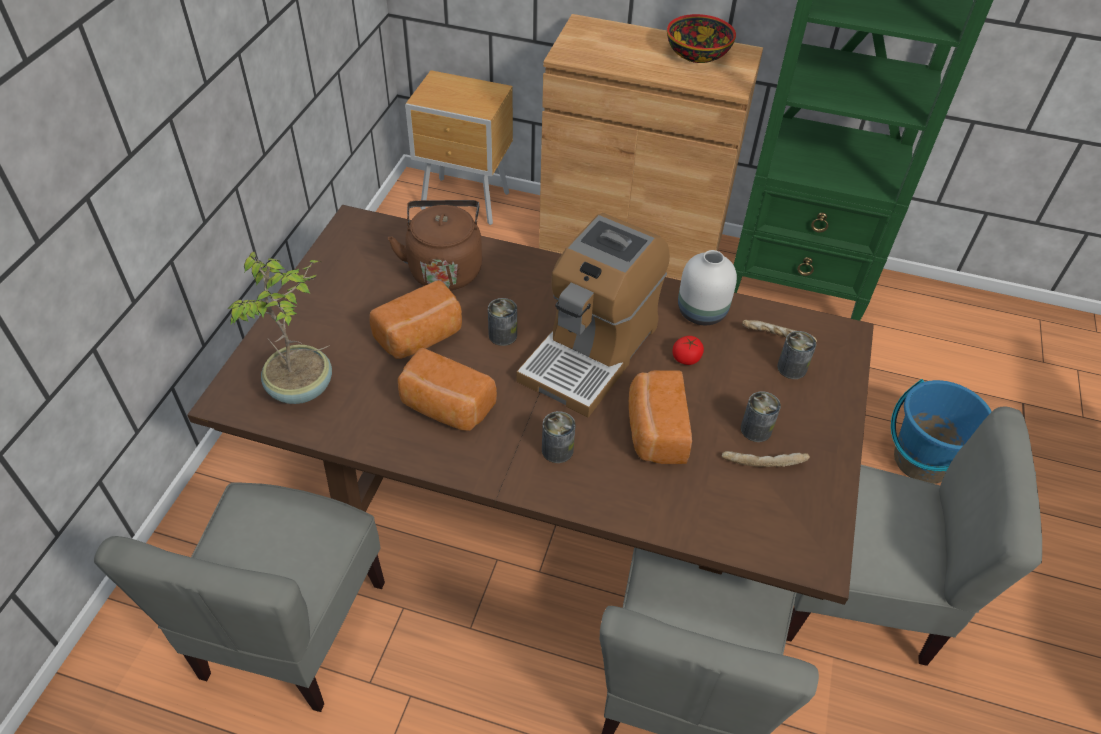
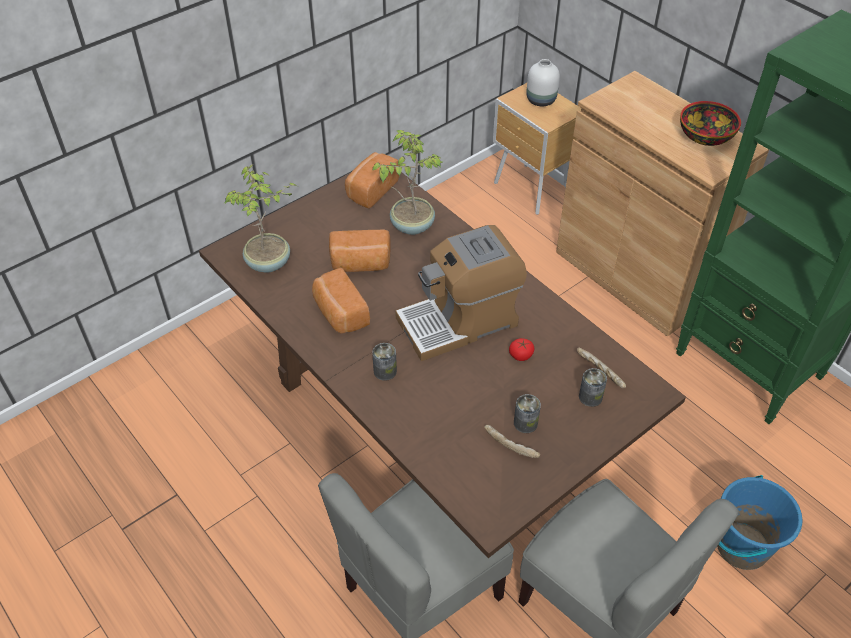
camera: 35 degrees right, 0 degrees up
(291, 629) = (219, 420): grey chair -> none
(444, 268) = (411, 225): brown kettle -> potted plant
(502, 335) = (412, 285): can -> none
(654, 431) = (456, 390): bread -> bread (370, 190)
(701, 311) = (561, 329): white vase -> white vase (541, 100)

